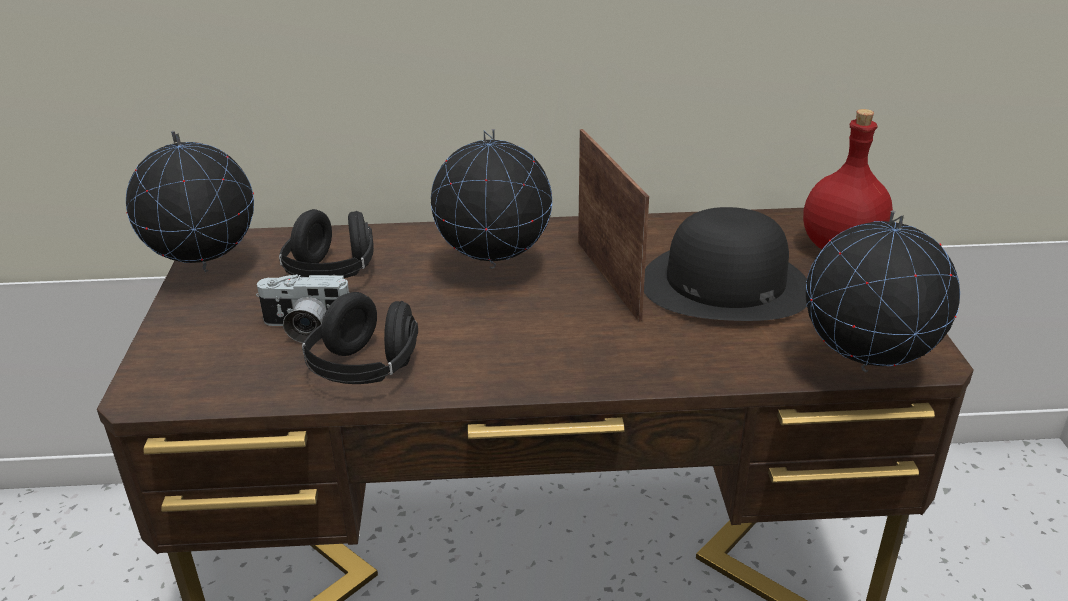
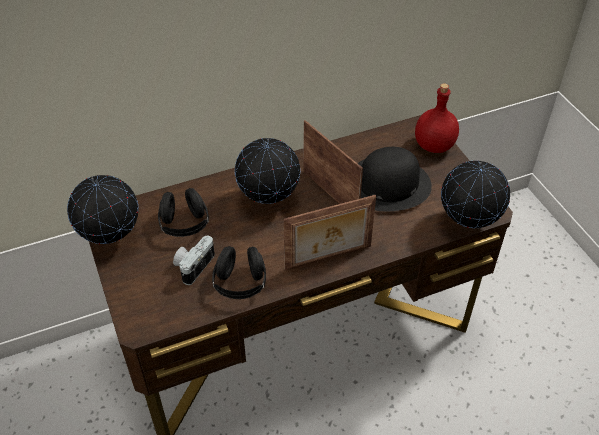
camera: 20 degrees left, 15 degrees up
(305, 328) = (193, 265): camera -> camera turned 135 degrees clockwise
(551, 367) = (329, 258): none -> picture frame

